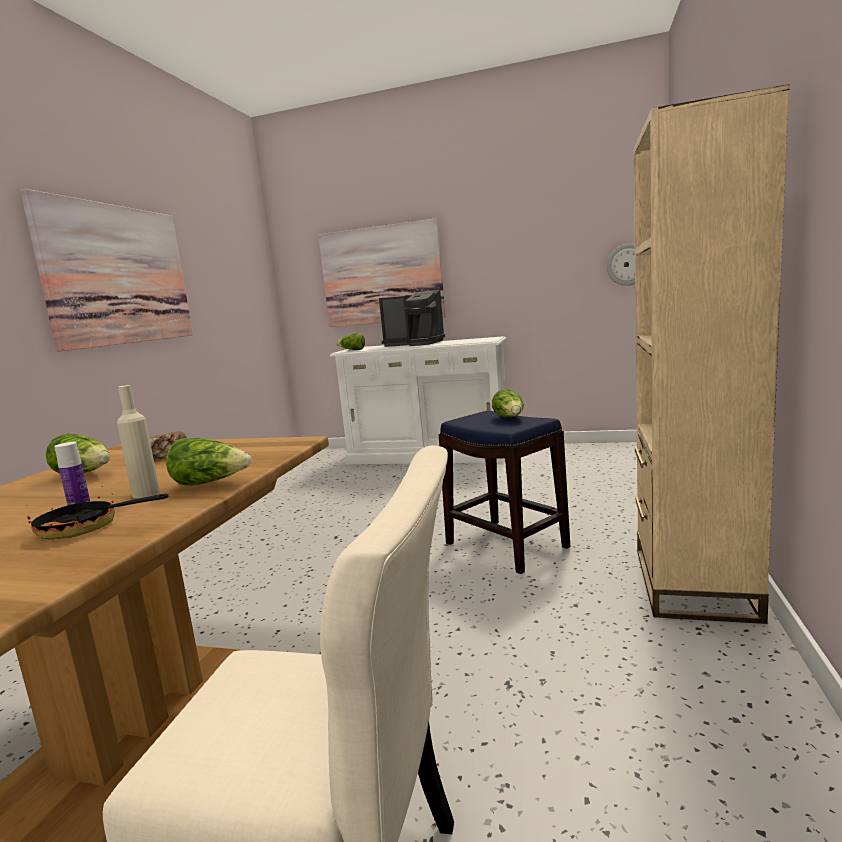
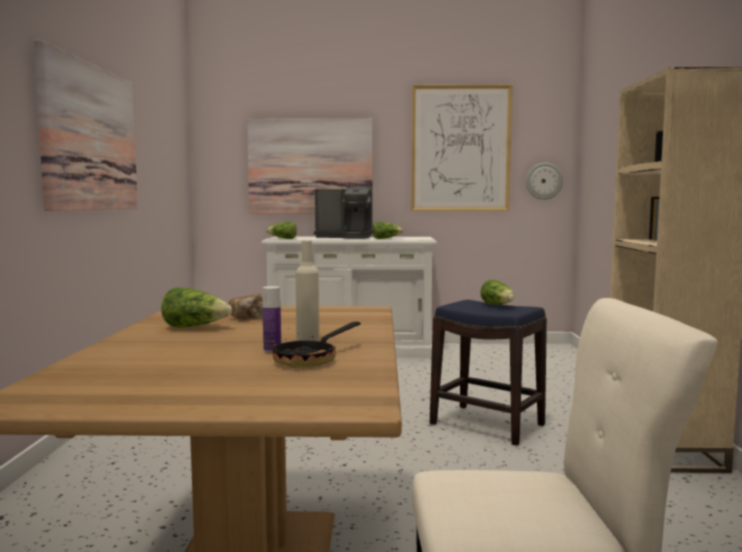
camera: 15 degrees left, 5 degrees down
(88, 528) = (311, 359): frying pan -> frying pan turned 45 degrees counterclockwise
(211, 483) = (357, 334): lettuce -> lettuce (386, 239)
(531, 239) = (460, 148): none -> picture

